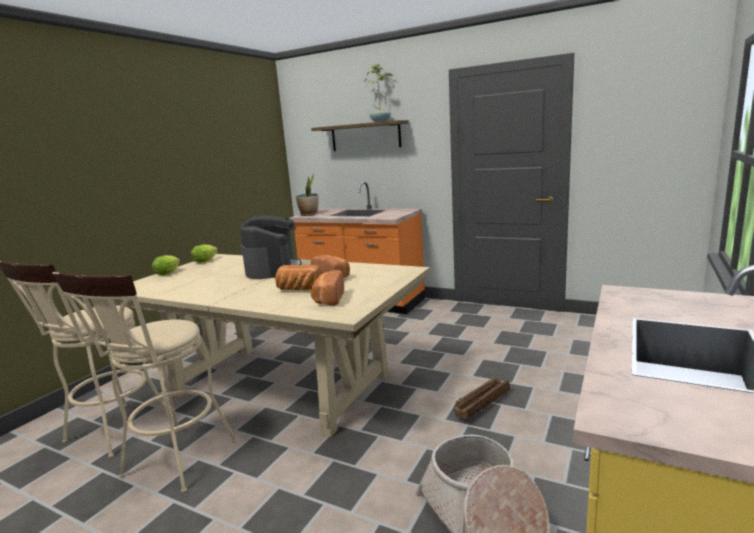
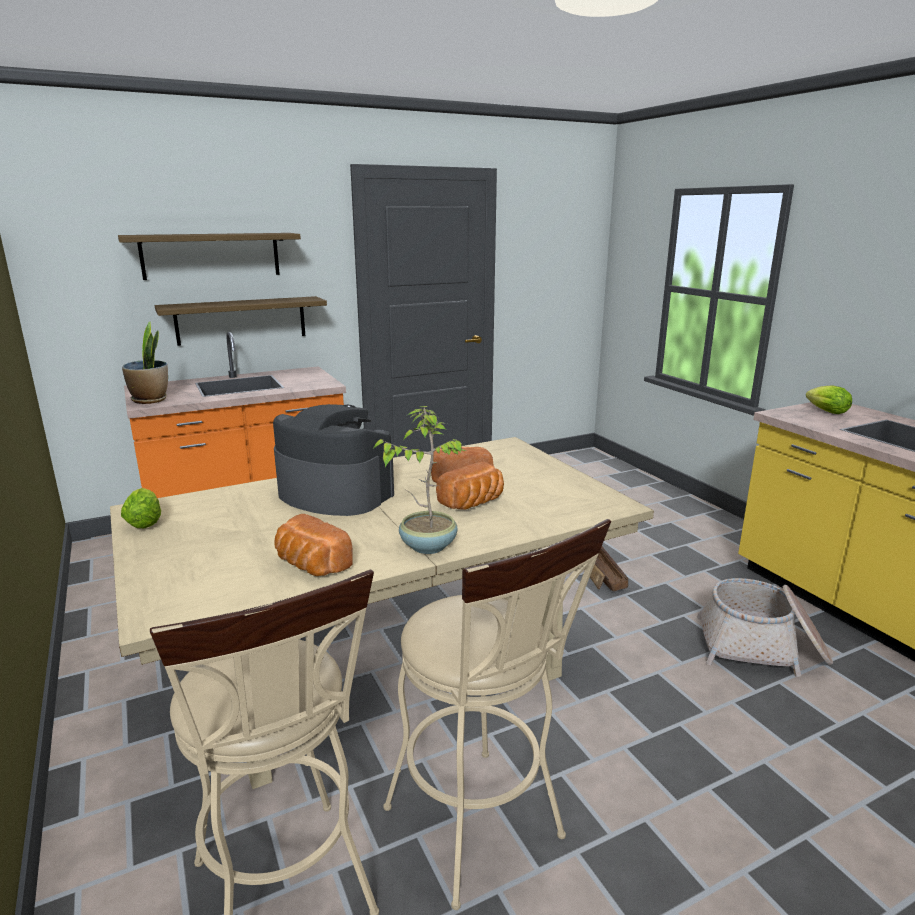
camera: 55 degrees left, 5 degrees up
(169, 273) = (146, 563): lettuce -> lettuce (824, 411)
(328, 299) = (546, 499): bread -> bread (310, 565)
(379, 175) = (241, 320): none -> shelf
(381, 121) = (253, 233): potted plant -> potted plant (427, 545)

